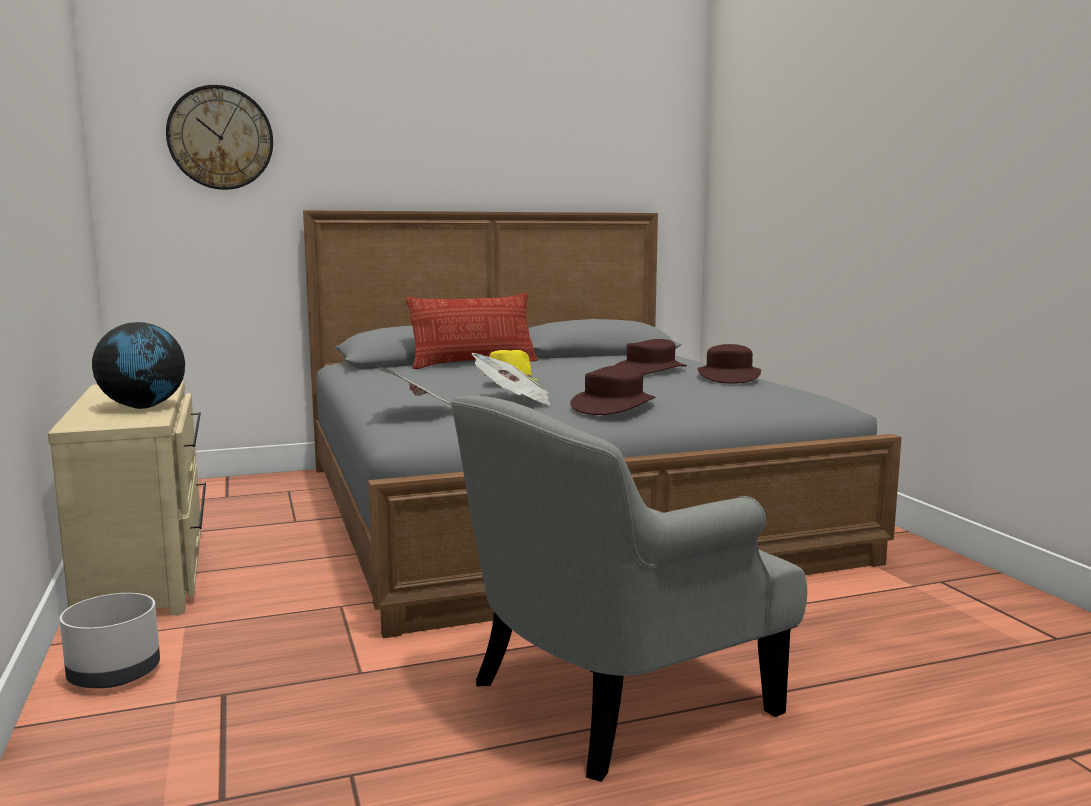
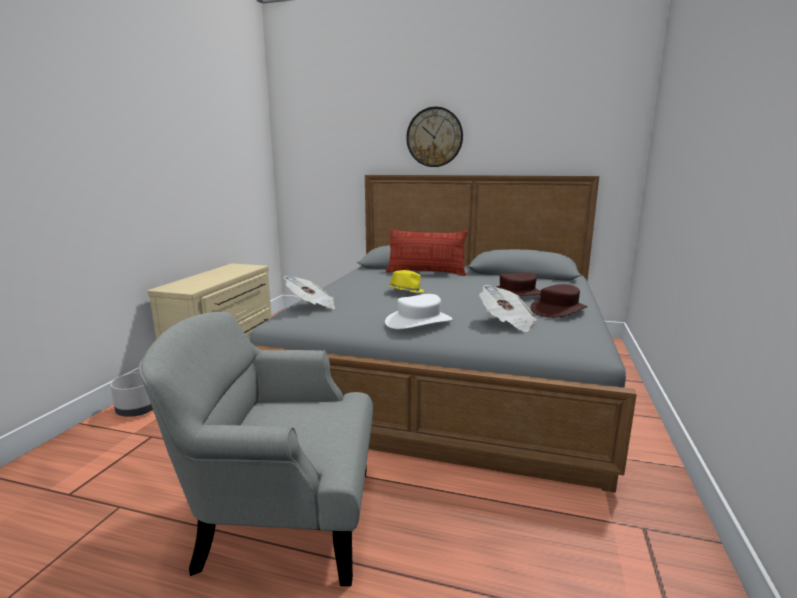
camera: 35 degrees right, 5 degrees up
(143, 406) = (211, 280): globe -> none
(220, 138) = (328, 135): wall clock -> wall clock (434, 137)
(513, 401) = (374, 306): newspaper -> newspaper (507, 323)
(613, 405) = (419, 321): brown hat -> white hat

